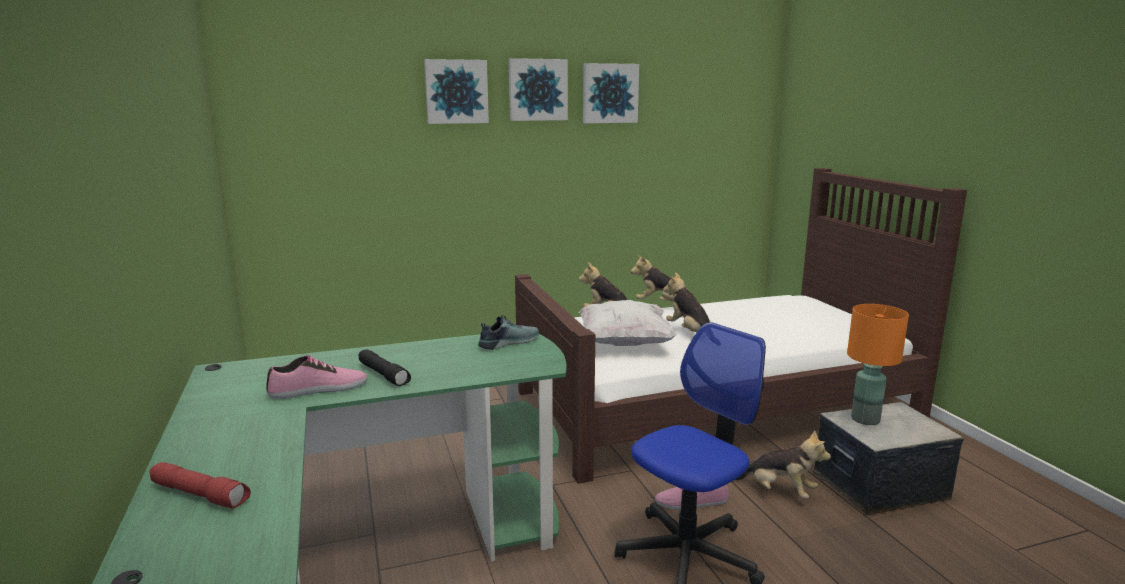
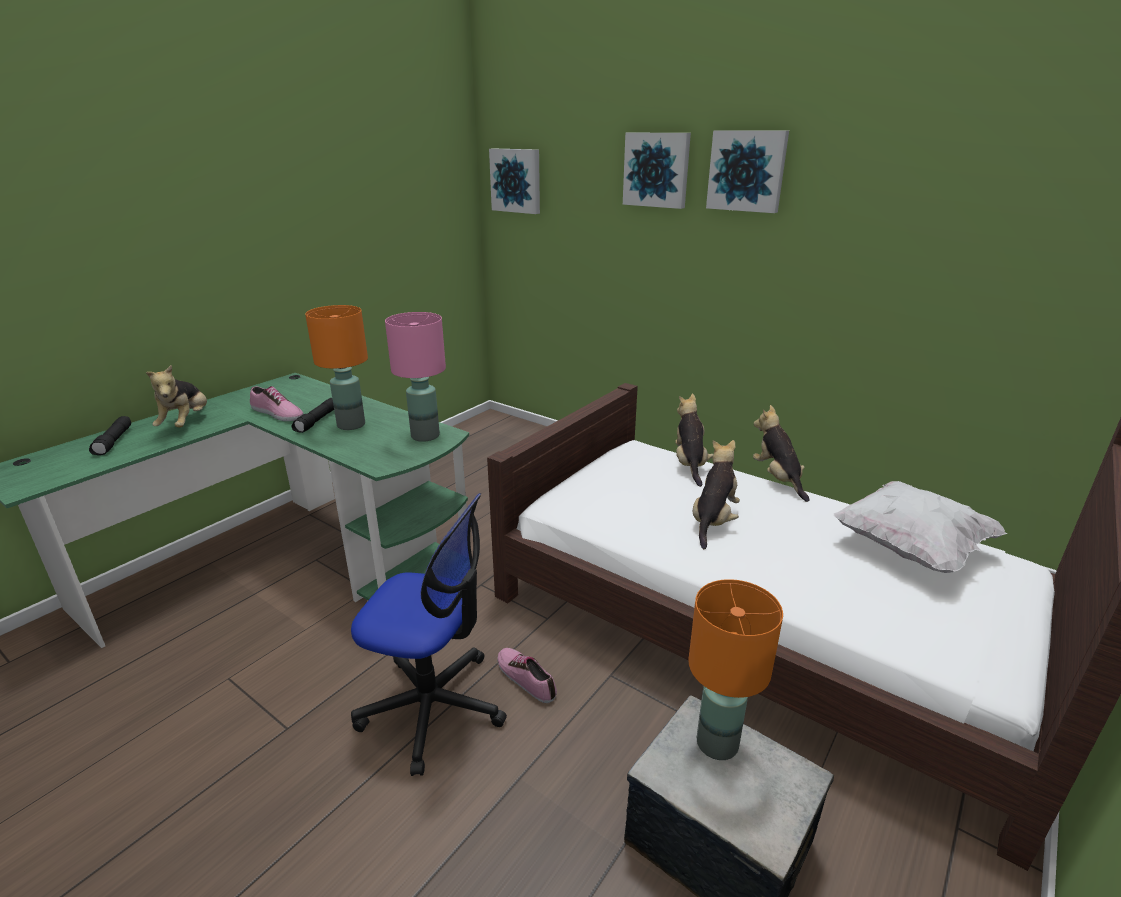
camera: 55 degrees right, 10 degrees up
(201, 494) = (114, 441): red flashlight -> black flashlight
(425, 363) = (350, 425): none -> orange table lamp
(508, 342) = (425, 435): shoe -> pink table lamp
(609, 93) = (847, 180): picture -> picture (516, 180)
(624, 343) = (627, 495): white pillow -> white pillow (910, 548)
(779, 491) = (607, 740): plush toy -> plush toy (186, 423)

